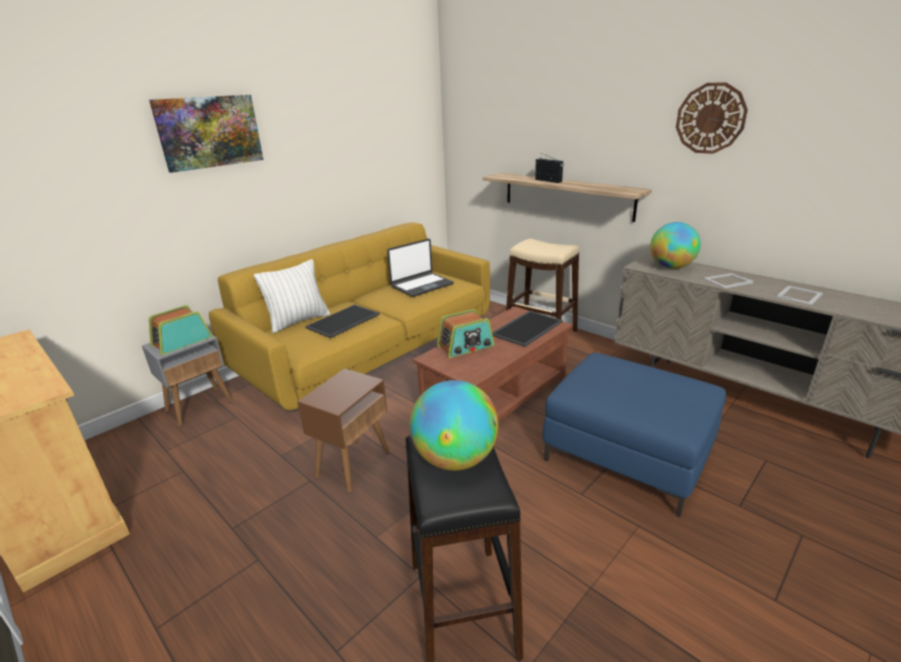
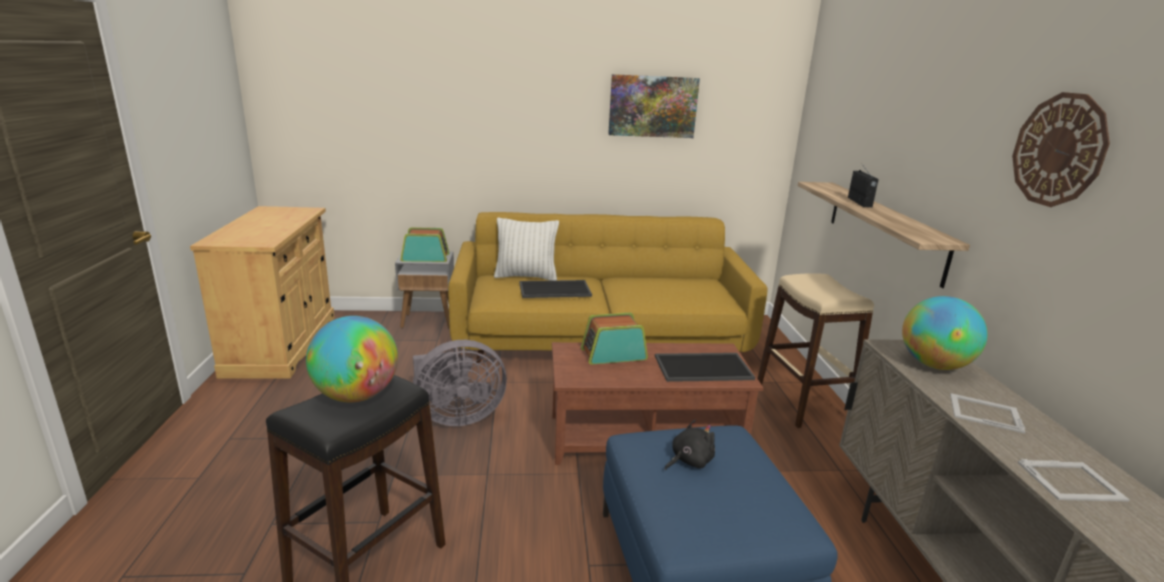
camera: 40 degrees right, 5 degrees down
(209, 132) = (507, 82): picture -> picture (652, 106)
(353, 464) = (456, 416): brown side table -> grey fan
(421, 285) = (675, 287): laptop -> none
(465, 346) = (613, 354): radio -> radio turned 150 degrees clockwise
(614, 385) = (689, 461): none -> black plush toy

